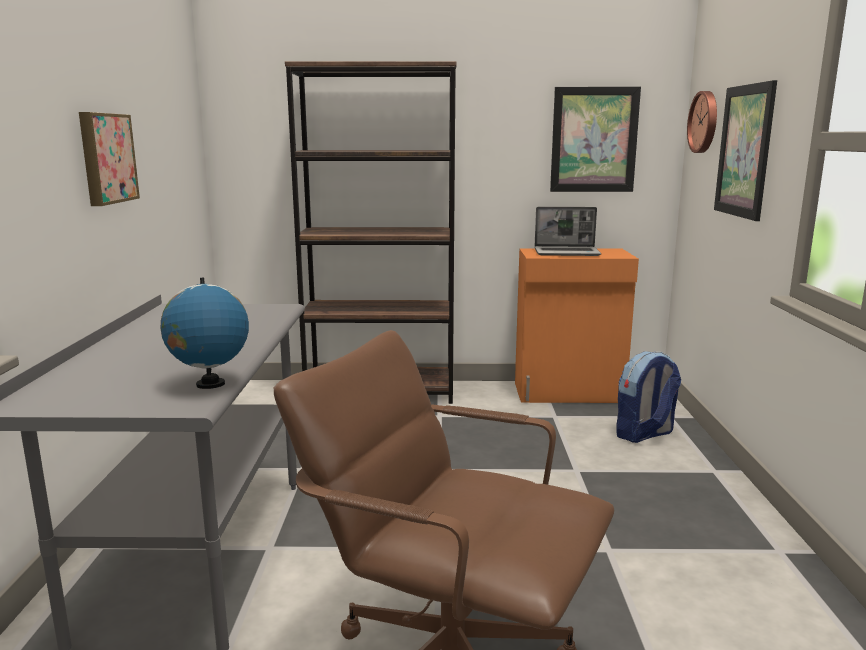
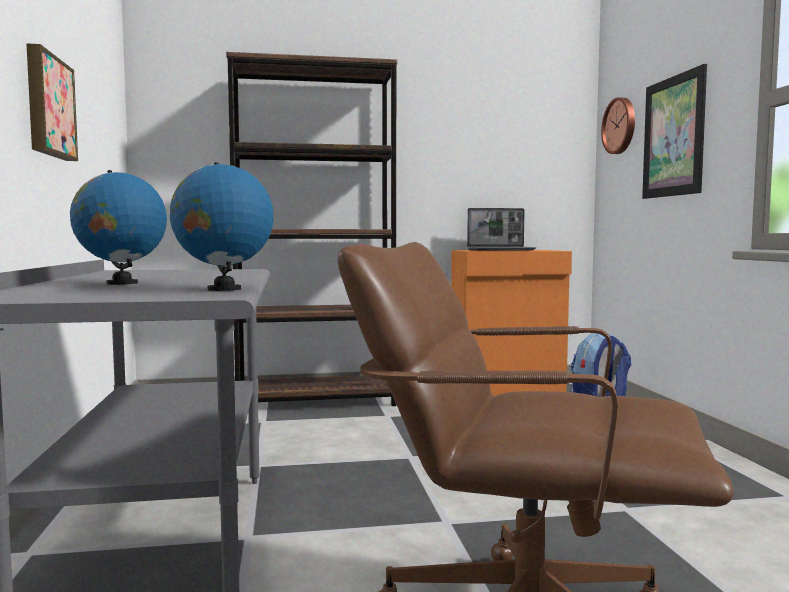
camera: 10 degrees left, 10 degrees down
(145, 358) = (121, 283): none -> globe
(594, 140) = (516, 148): picture -> none

